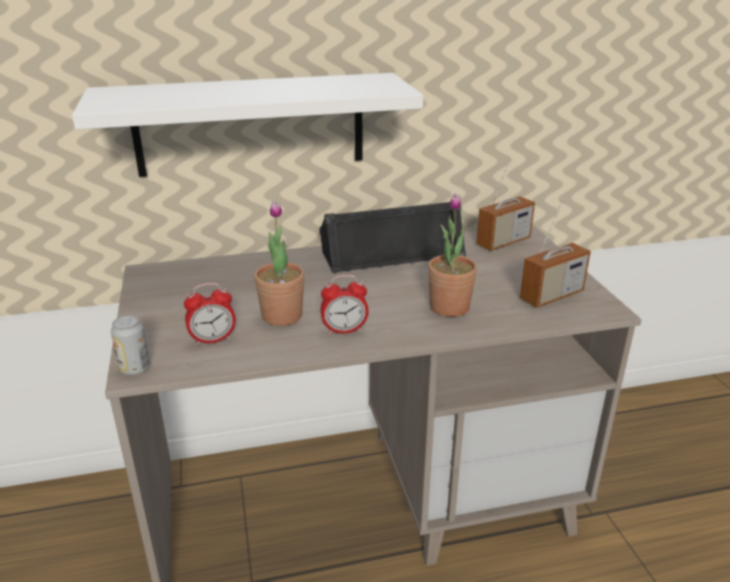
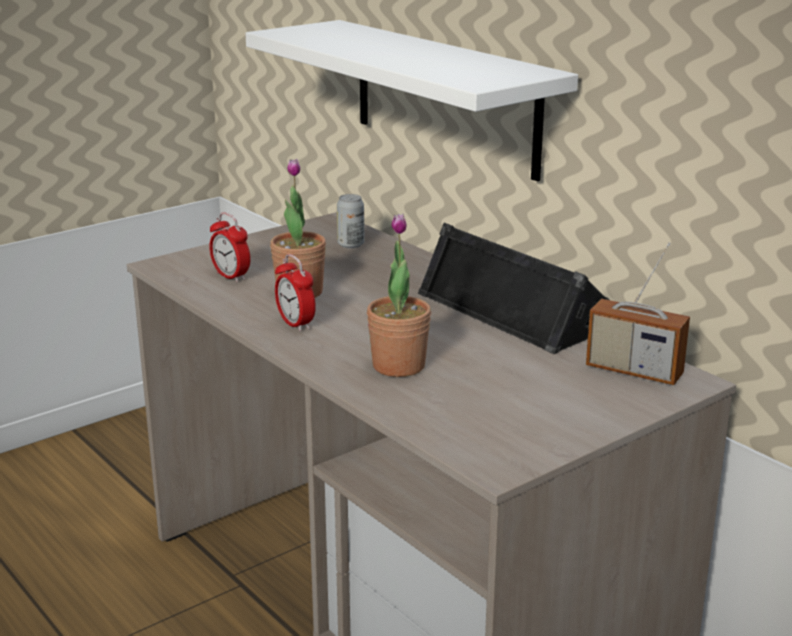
camera: 65 degrees right, 5 degrees down
(135, 368) = (165, 263): can -> can (351, 245)
(551, 296) = (497, 423): radio -> none

